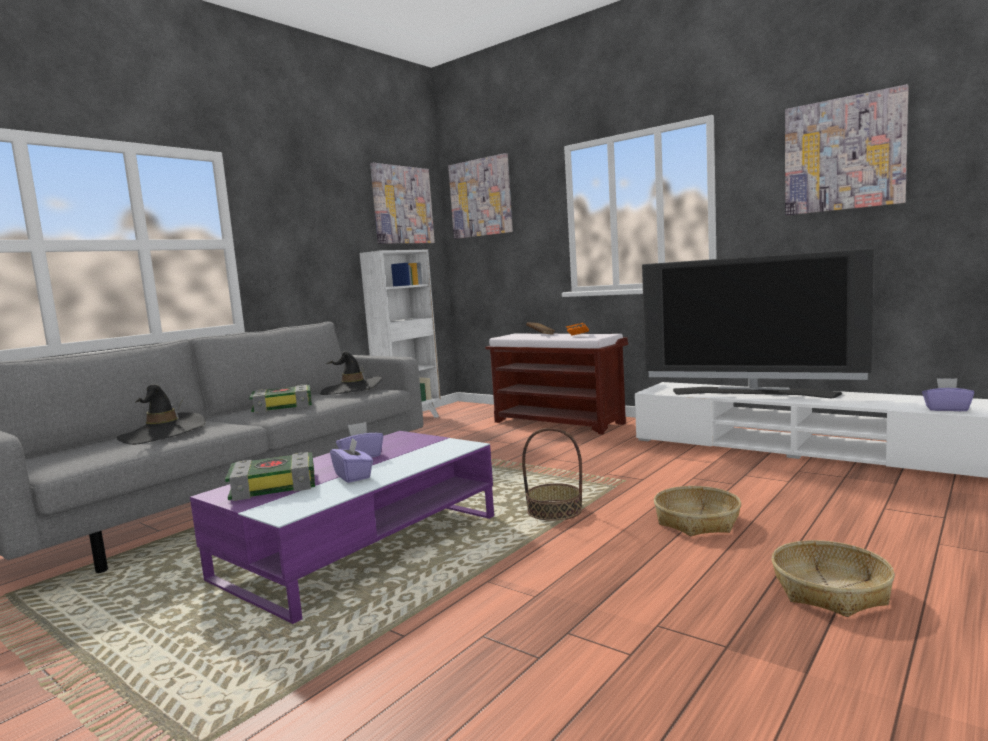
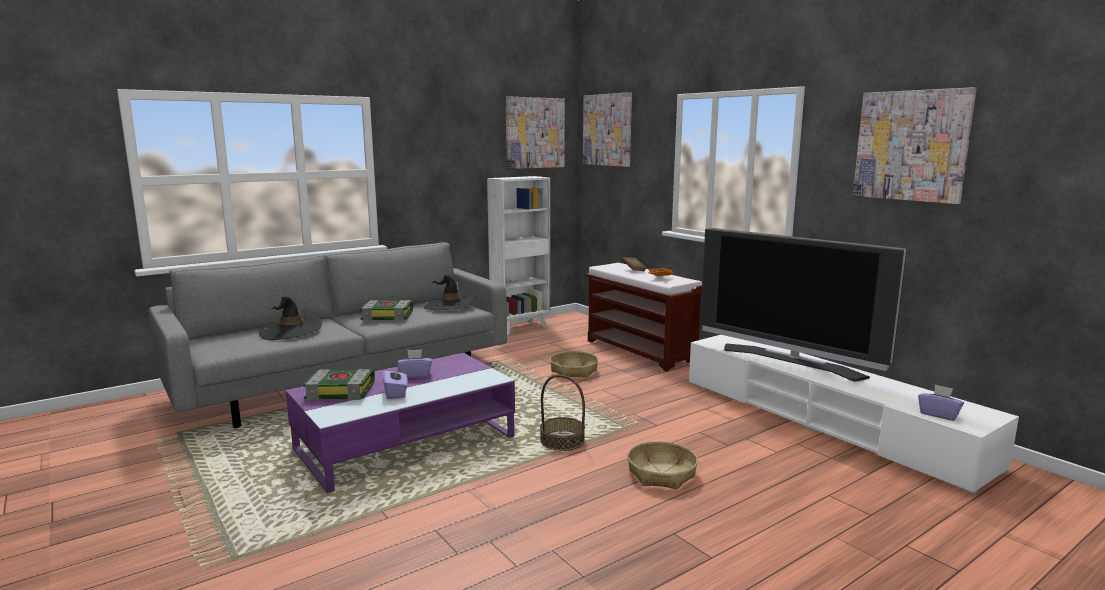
camera: 15 degrees right, 5 degrees up
(831, 591) = (701, 554): basket -> basket (574, 371)

